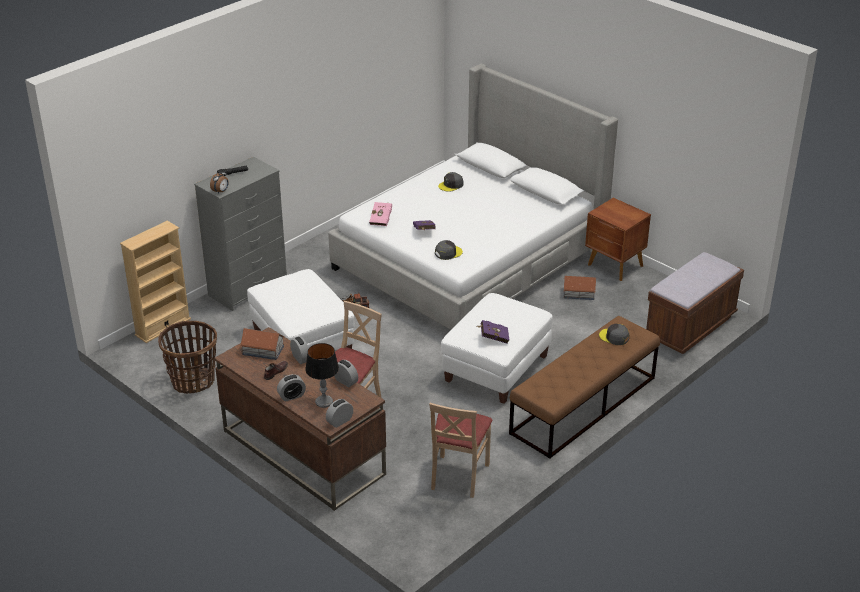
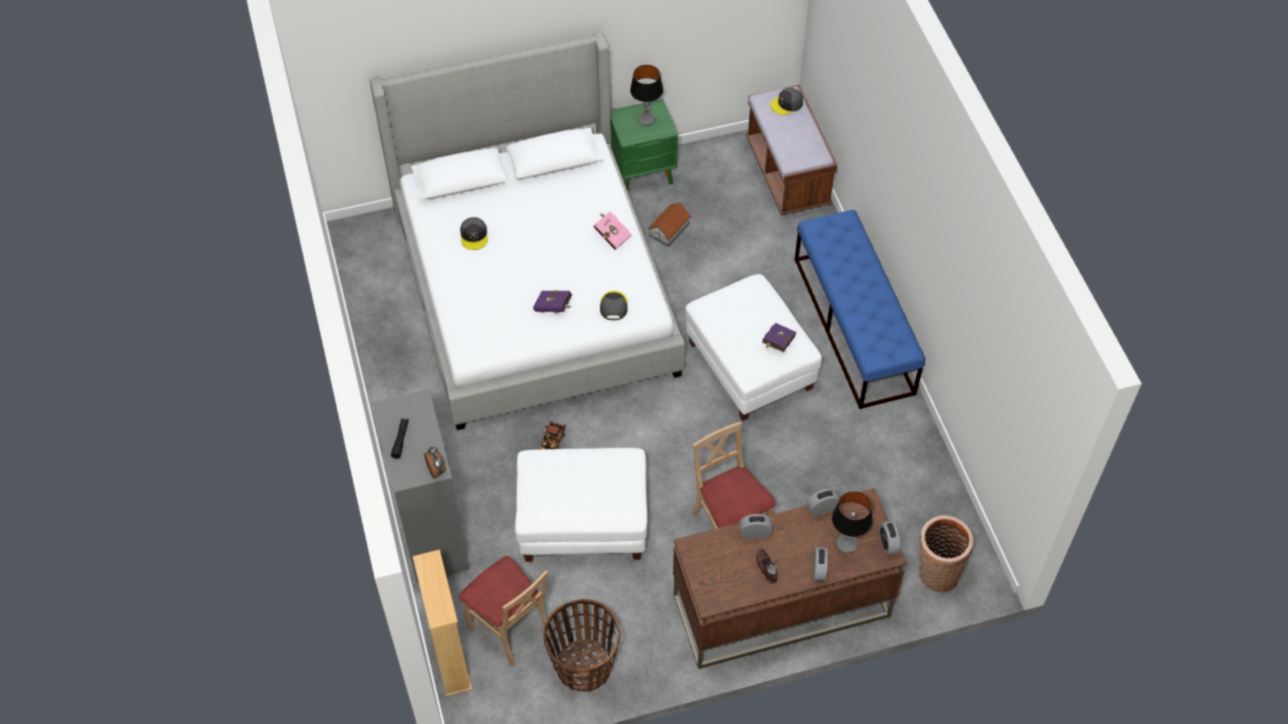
camera: 60 degrees left, 20 degrees up
(262, 350) = (716, 563): toy house -> none
(381, 219) = (498, 335): pink book -> pink book (611, 235)
(393, 523) = (936, 573): none -> basket
(458, 475) = (897, 483): beige chair -> beige chair (510, 628)
(583, 405) = (853, 326): brown bench -> blue bench
(614, 337) = (835, 245): grey cap -> grey cap (787, 104)
(615, 266) = (643, 173): brown nightstand -> green nightstand
(623, 214) = (646, 119): none -> table lamp

